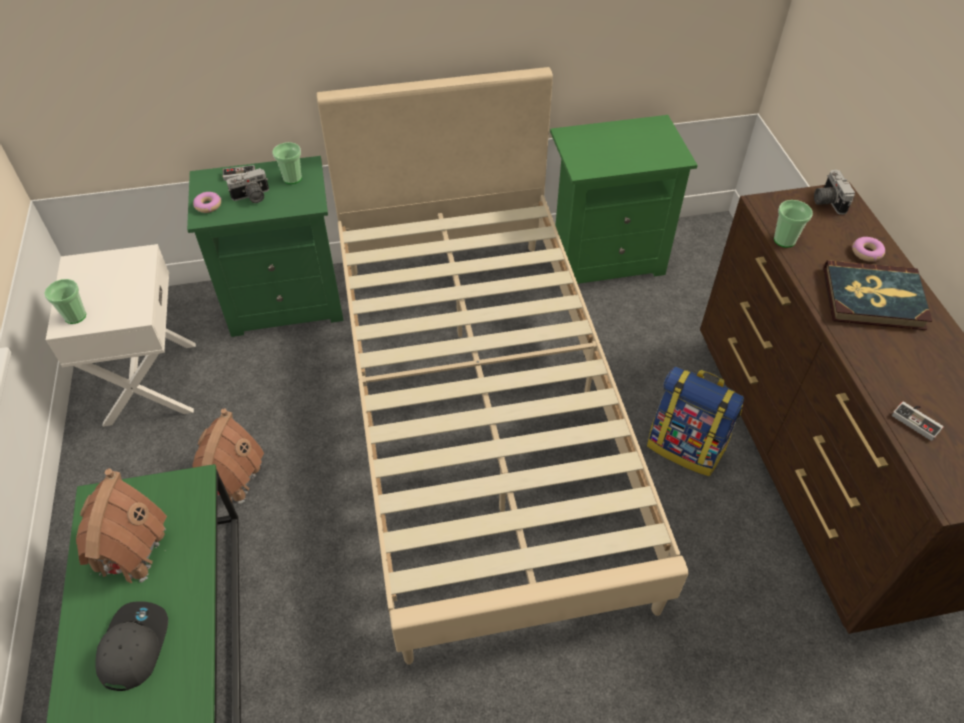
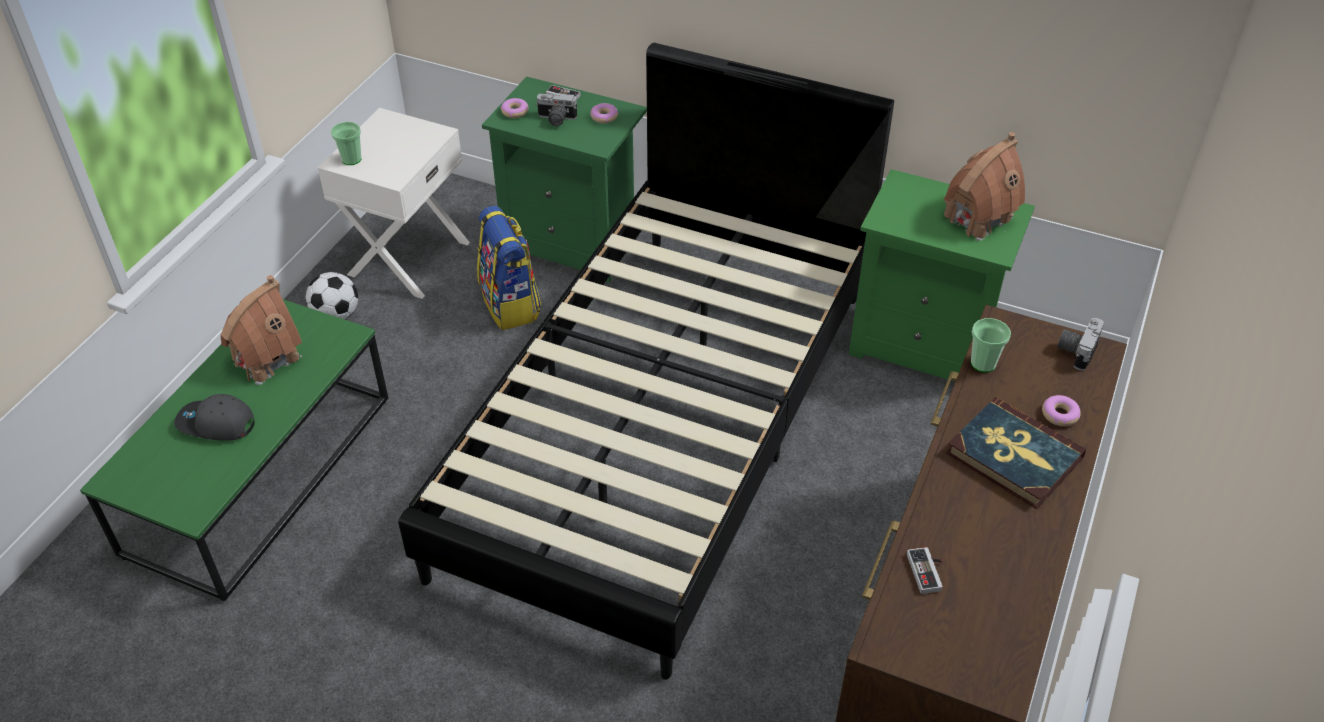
camera: 35 degrees right, 5 degrees down
(123, 468) = (336, 315): none -> football
(133, 646) = (216, 424): grey cap -> grey cap turned 120 degrees counterclockwise
(231, 477) = (408, 366): toy house -> toy house (976, 217)
(292, 178) = (604, 117): cup -> donut
(482, 413) = (662, 425): beige bed -> black bed
(686, 447) = (833, 560): backpack -> backpack (511, 305)

